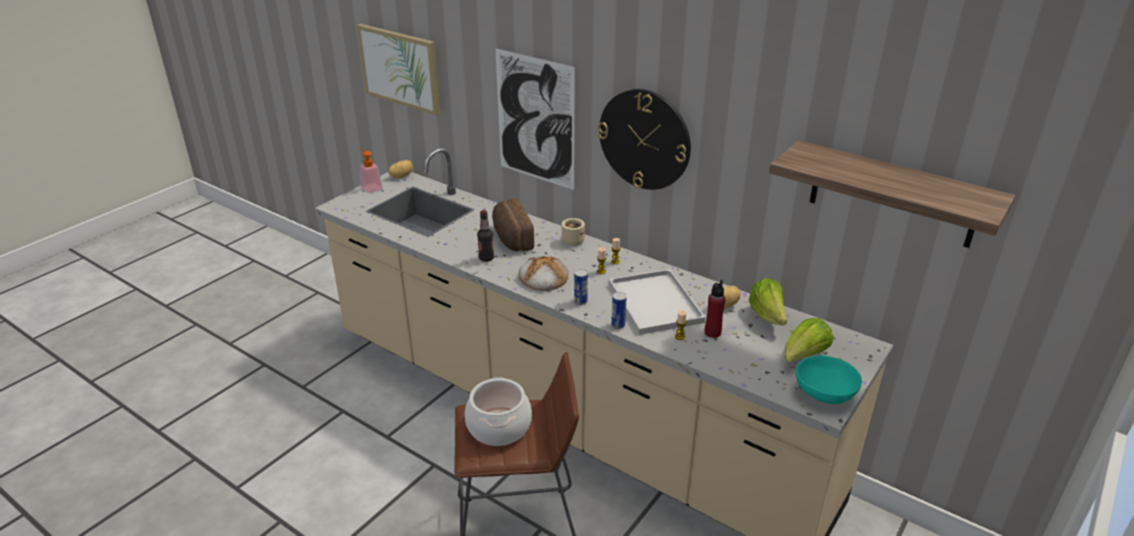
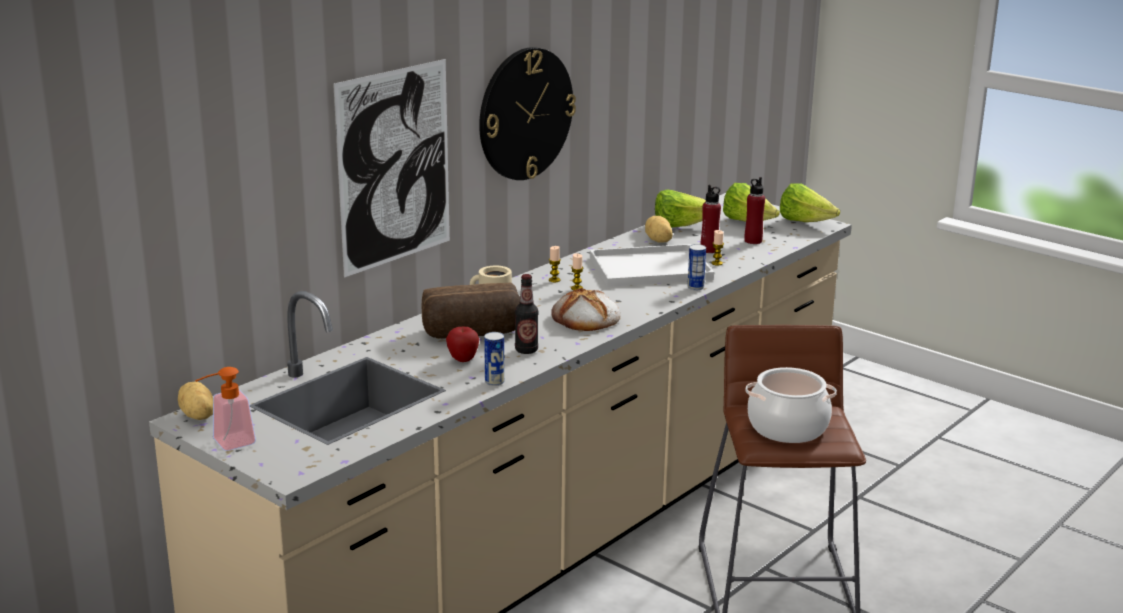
camera: 85 degrees left, 10 degrees down
(400, 68) = (144, 212): picture -> none
(470, 238) = (463, 360): none -> apple
(580, 301) = (644, 302): can -> can (494, 382)
(749, 358) = (753, 241): none -> red bottle
(825, 395) = (805, 222): turquoise bowl -> lettuce
(892, 195) = (707, 50): shelf -> none

